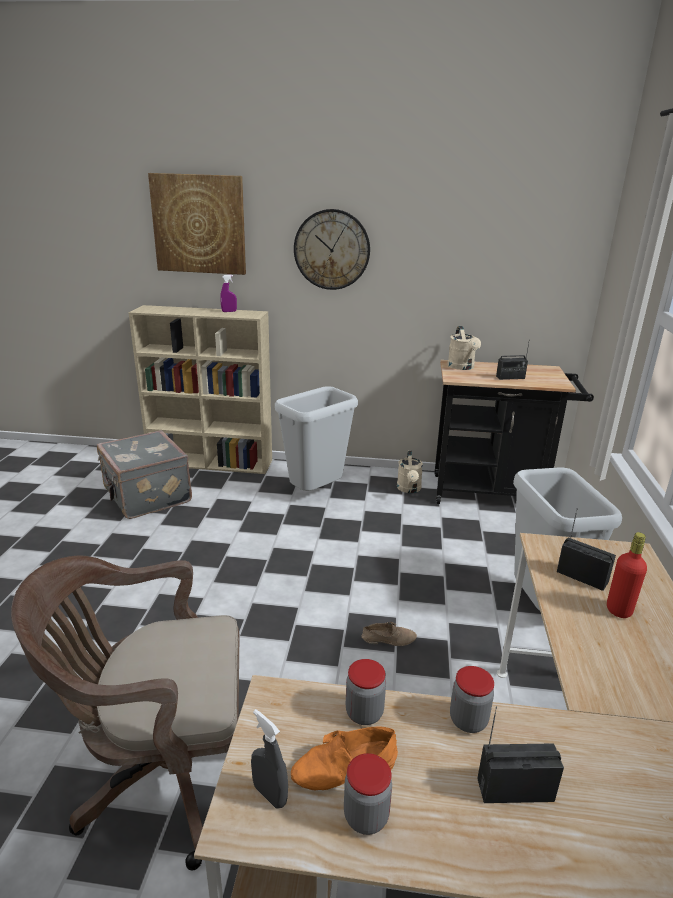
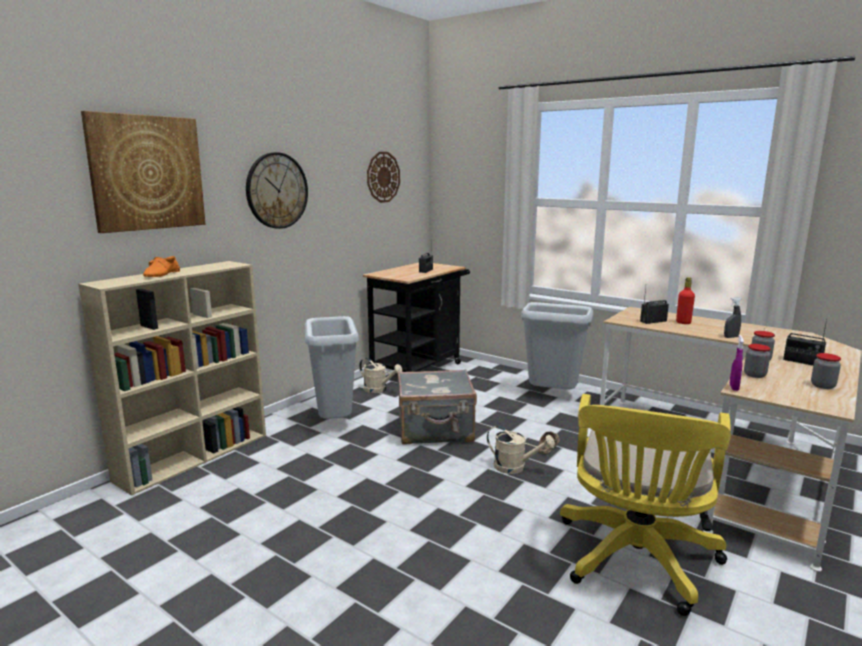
camera: 60 degrees left, 10 degrees down
(146, 496) = (209, 508): grey suitcase -> grey suitcase (435, 431)
(165, 771) = (635, 562): brown office chair -> yellow office chair
(229, 311) = (200, 267): purple spray bottle -> purple spray bottle (734, 387)
(270, 794) = (813, 400): grey spray bottle -> grey spray bottle (731, 337)
(345, 769) = (794, 384): orange shoe -> orange shoe (163, 274)
(462, 367) = (389, 274): beige watering can -> beige watering can (515, 467)
(503, 245) = (383, 177): none -> wall clock
(515, 789) = (802, 361): radio -> radio turned 75 degrees counterclockwise

